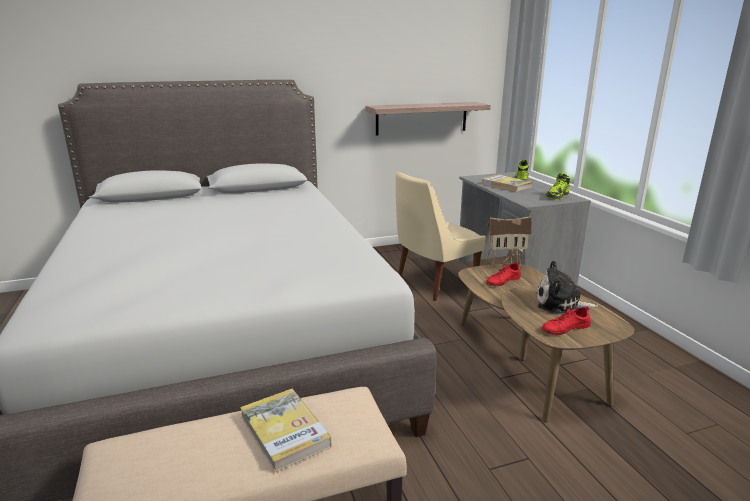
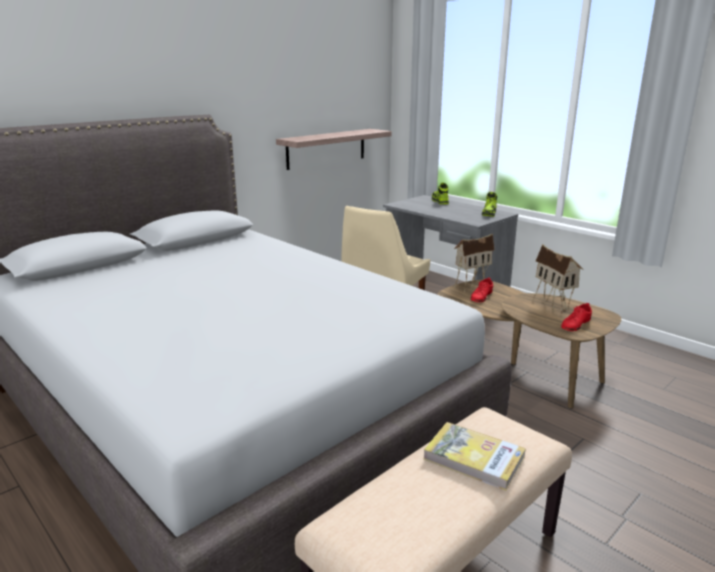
camera: 25 degrees left, 0 degrees up
(506, 185) = (435, 208): book -> none
(561, 304) = (552, 306): plush toy -> toy house

